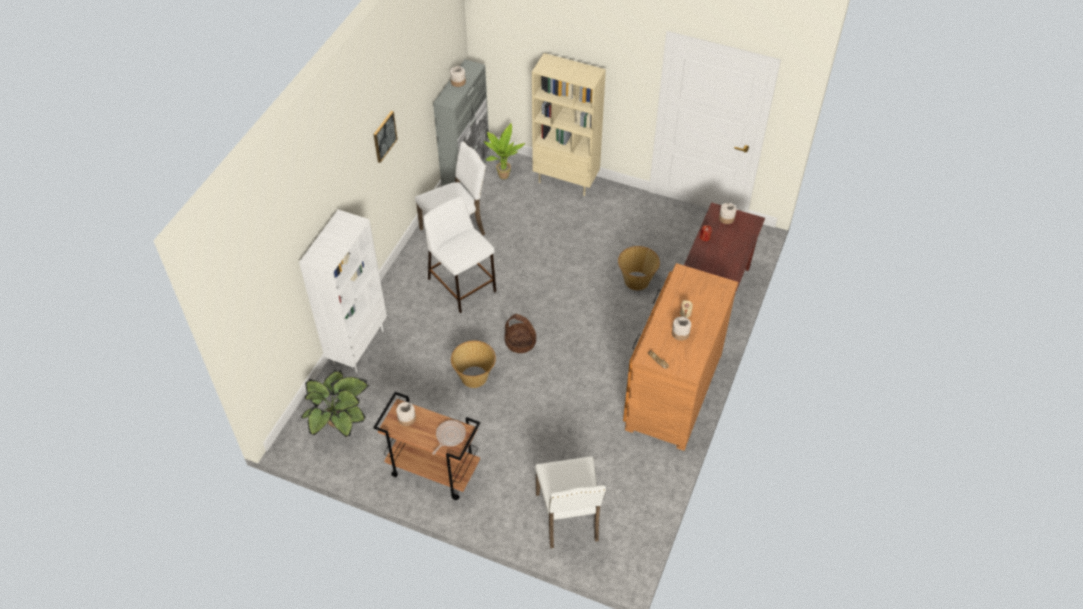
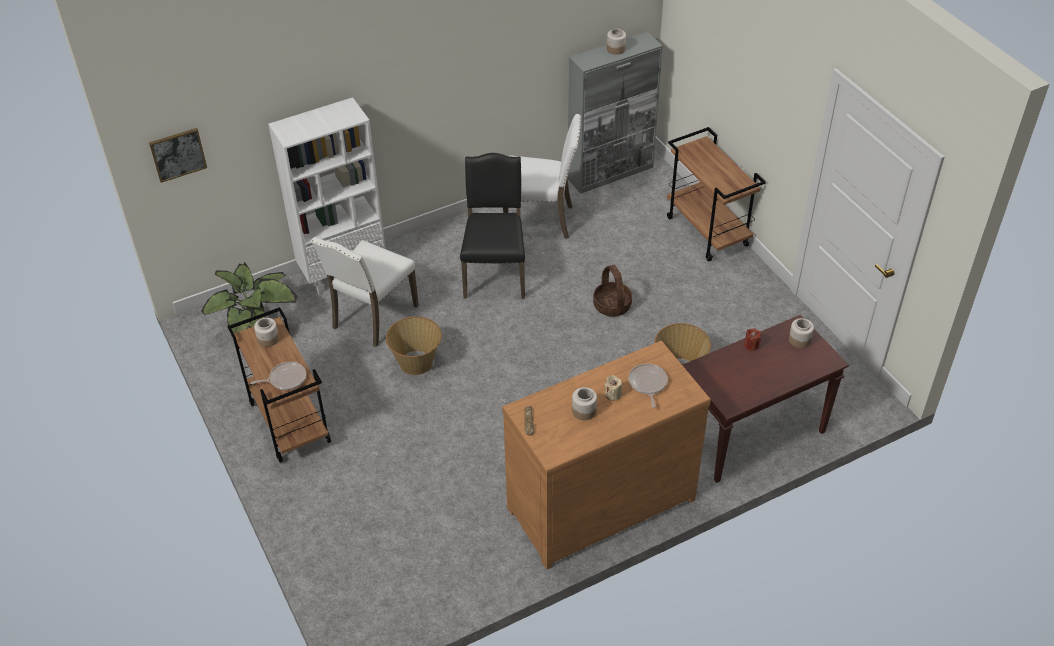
camera: 40 degrees right, 5 degrees down
(384, 136) = (464, 54): picture -> picture (178, 154)
(462, 285) = (495, 273): white stool -> black chair
(502, 175) = (645, 193): potted plant -> none
(520, 342) = (493, 358): basket -> basket (611, 305)
(566, 181) = (708, 232): beige bookcase -> brown cart
(569, 518) = (361, 552): white chair -> white chair (372, 317)
(697, 294) = (647, 384): none -> frying pan

